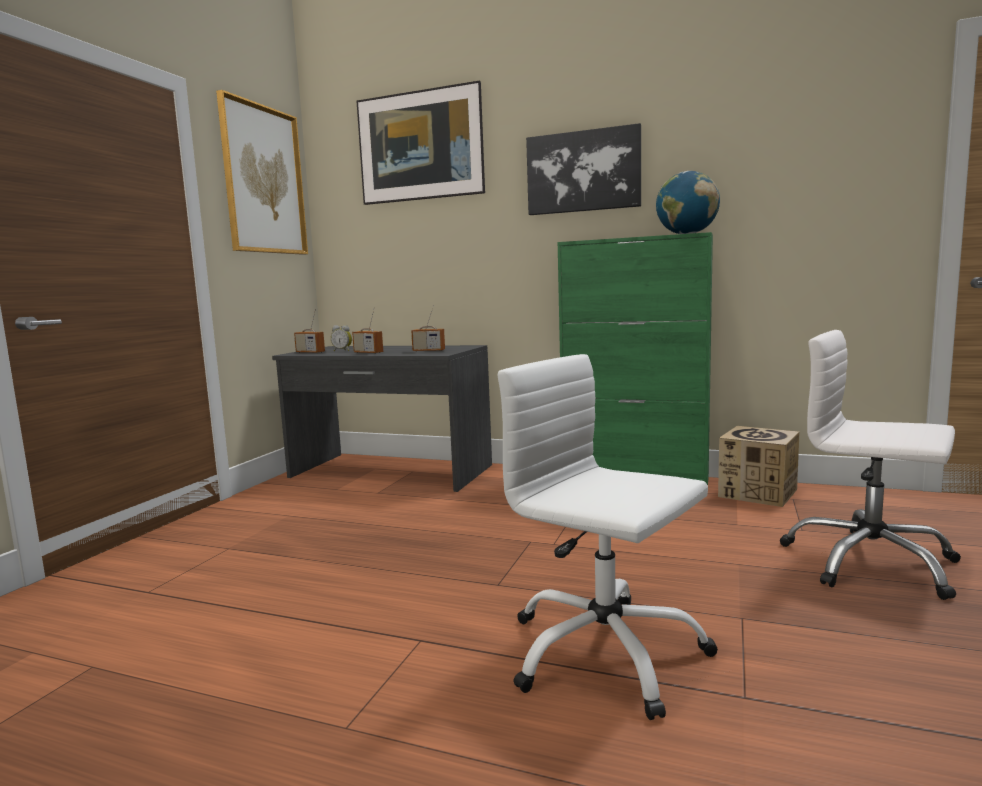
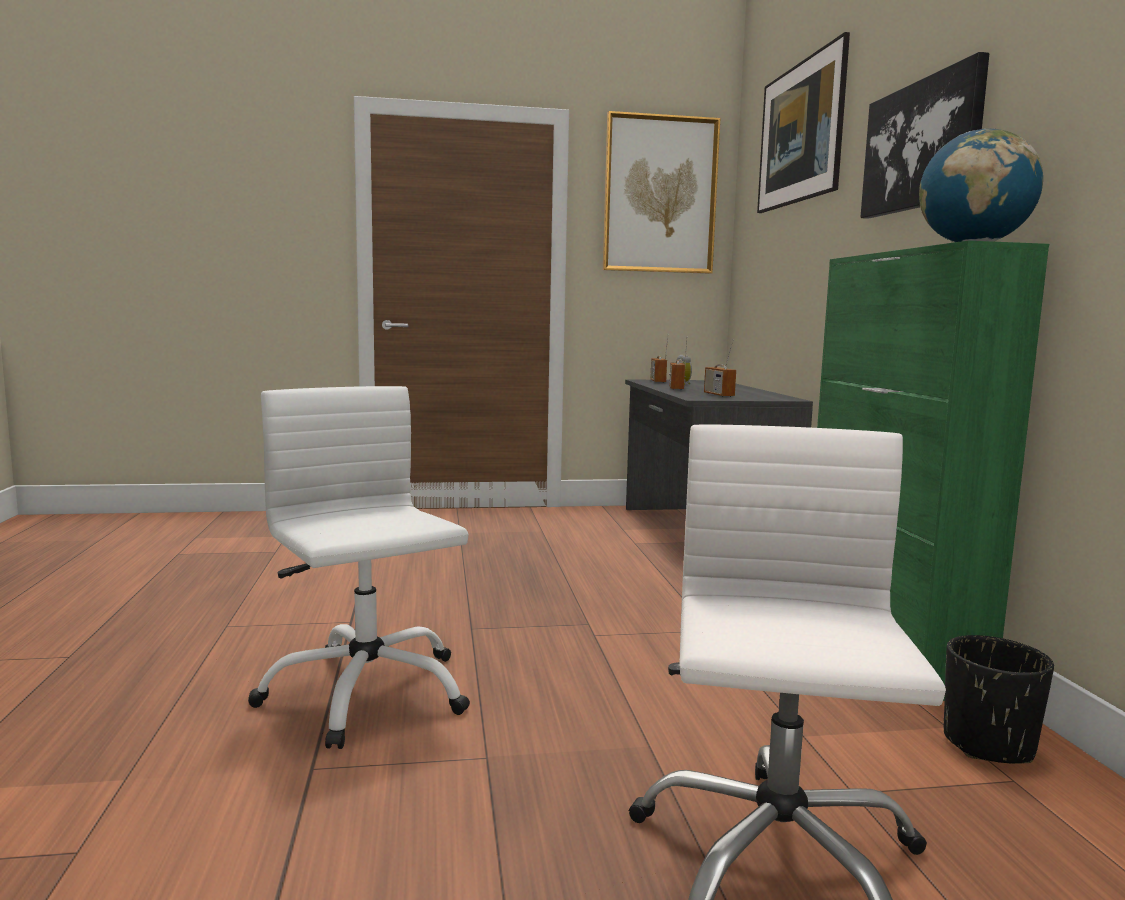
camera: 60 degrees right, 0 degrees up
(604, 653) = (365, 692): white office chair -> white office chair turned 45 degrees counterclockwise
(757, 493) = (988, 745): cardboard box -> black planter

